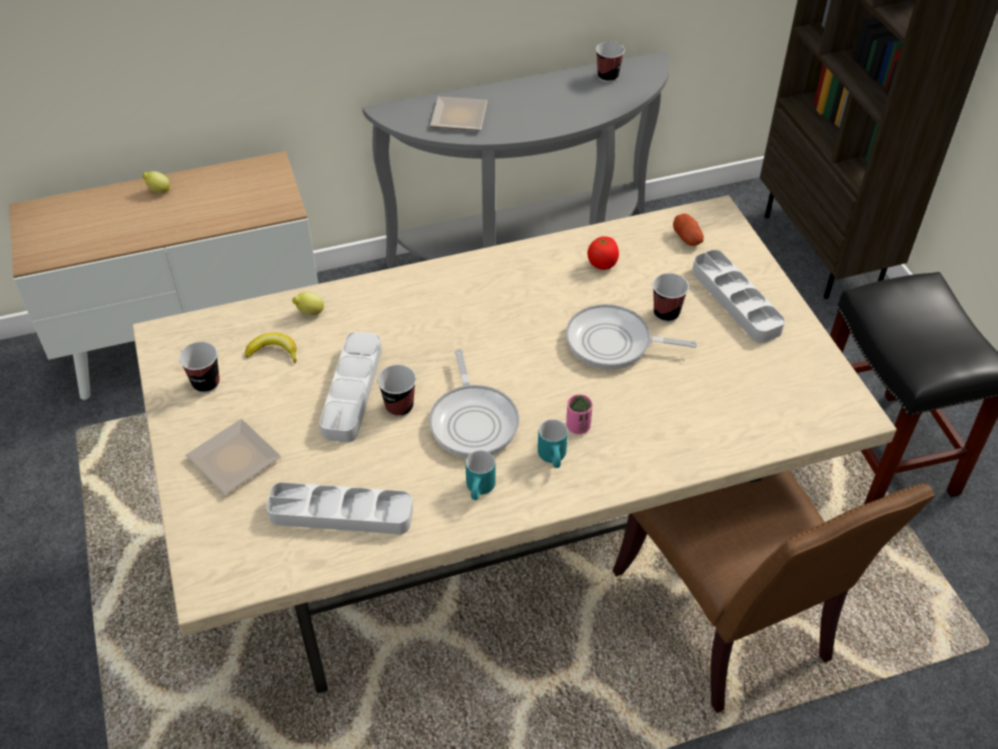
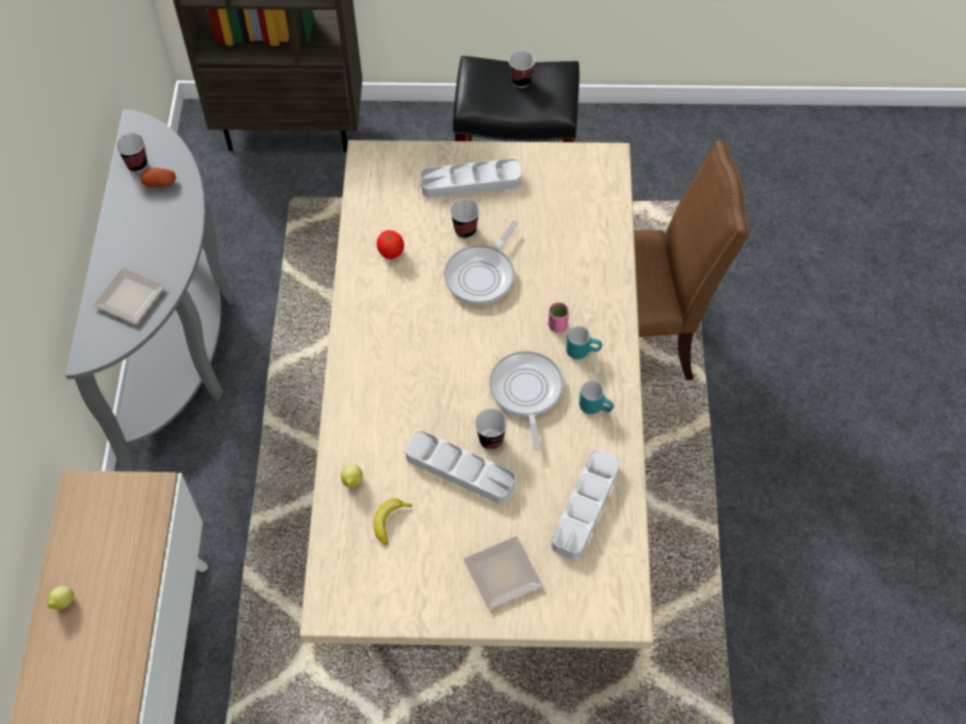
camera: 70 degrees left, 10 degrees up
(206, 383) = (405, 582): cup -> cup (521, 81)
(473, 421) = (526, 392): frying pan -> frying pan turned 105 degrees counterclockwise
(687, 238) = (386, 186): potato -> potato (160, 183)

